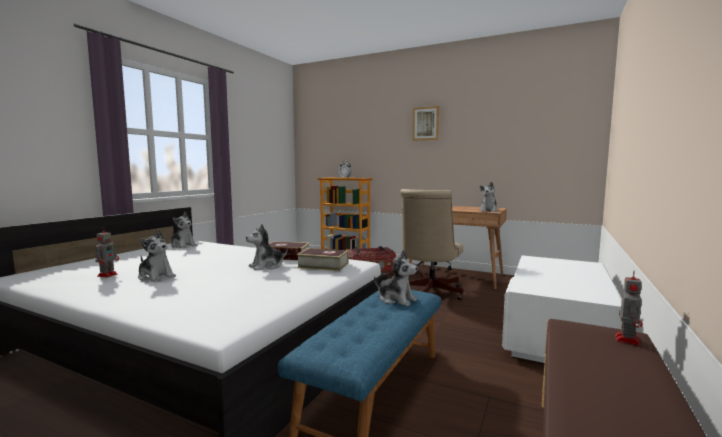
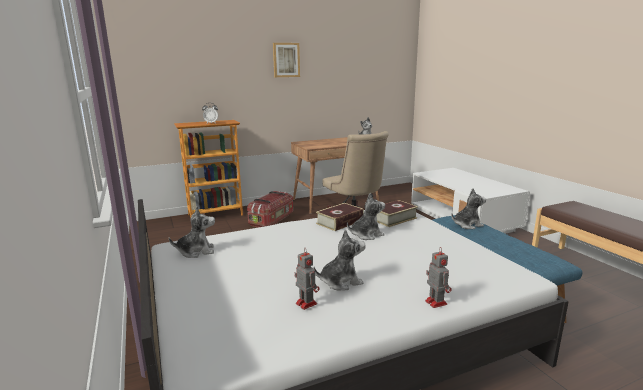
camera: 50 degrees left, 10 degrees up
(267, 266) = (366, 235): plush toy -> plush toy turned 120 degrees counterclockwise
(627, 339) = (580, 205): toy robot -> toy robot (435, 302)

